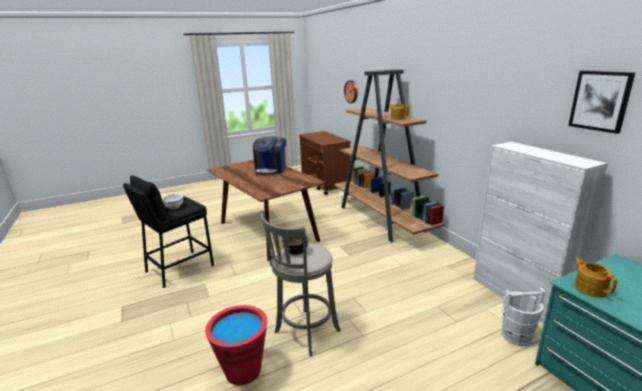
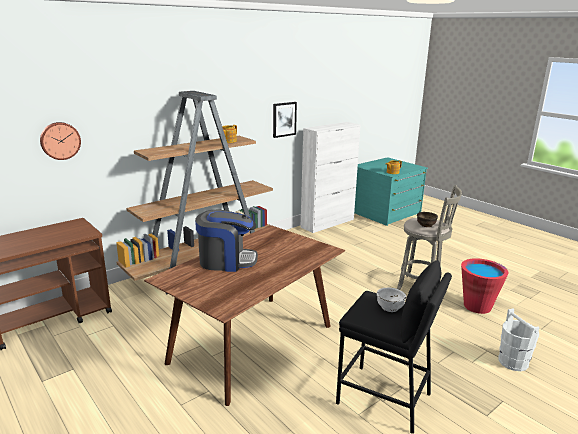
camera: 105 degrees left, 0 degrees up
(517, 335) = (367, 227): white bucket -> white bucket (513, 361)
(600, 101) = (337, 91): picture -> picture (284, 119)

